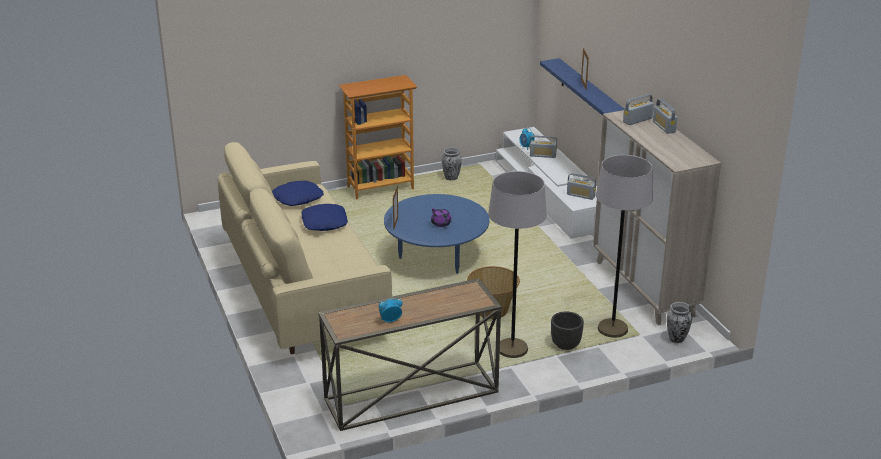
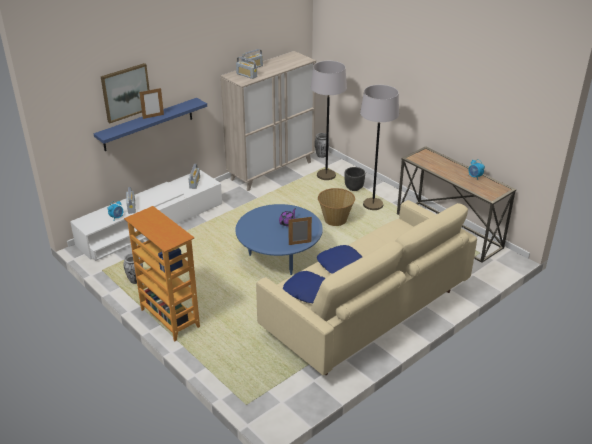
camera: 110 degrees left, 5 degrees up
(582, 41) = (126, 92): none -> picture

